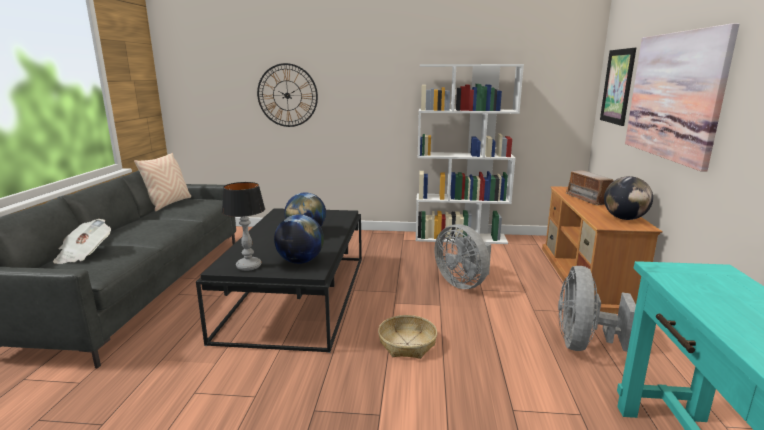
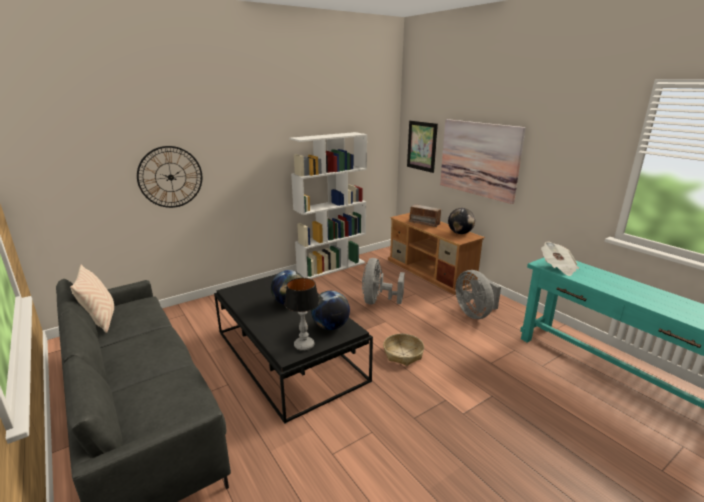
camera: 40 degrees left, 5 degrees up
(84, 254) = (148, 400): newspaper -> newspaper (558, 267)
(463, 283) = (378, 301): grey fan -> grey fan turned 90 degrees clockwise

